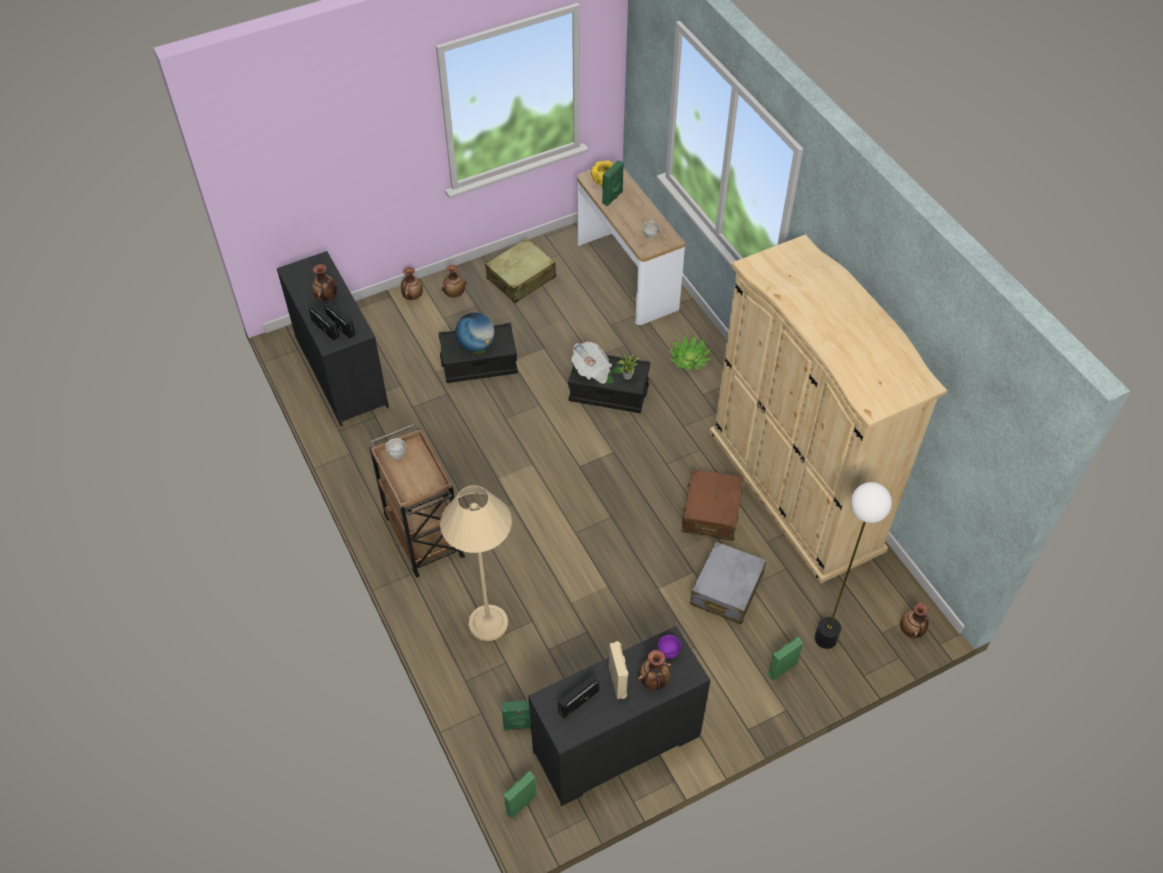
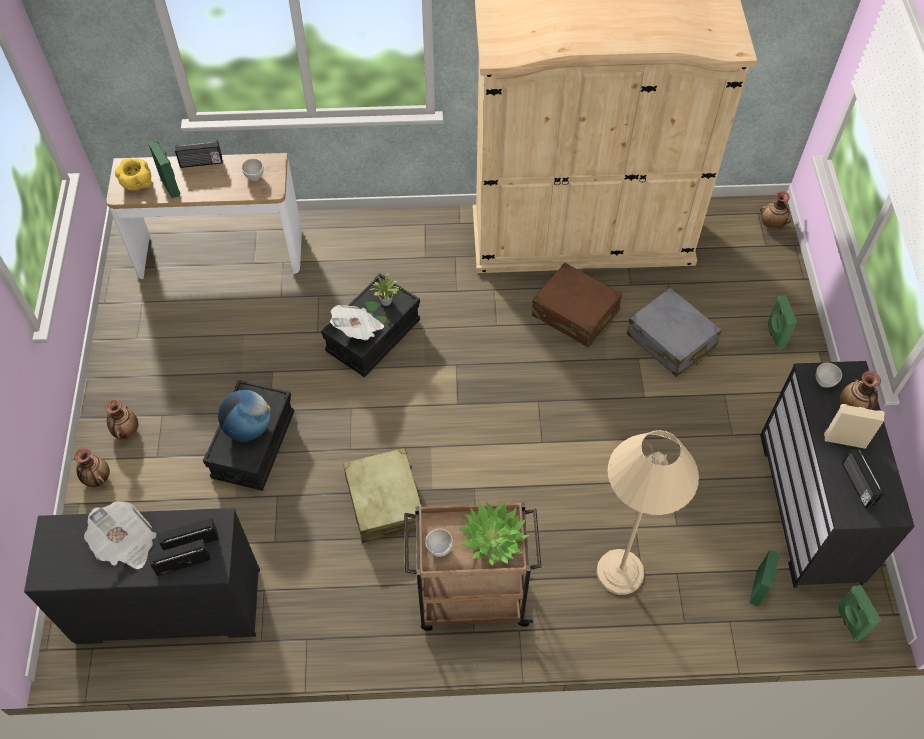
camera: 65 degrees left, 5 degrees up
(326, 297) = (125, 543): vase -> newspaper
(521, 278) = (152, 352): beige suitcase -> beige suitcase (384, 501)
(643, 204) = (201, 163): none -> radio
(668, 652) = (824, 382): purple bowl -> white bowl
(689, 359) = (373, 249): potted plant -> potted plant (493, 538)
(825, 639) = (756, 288): floor lamp -> none

